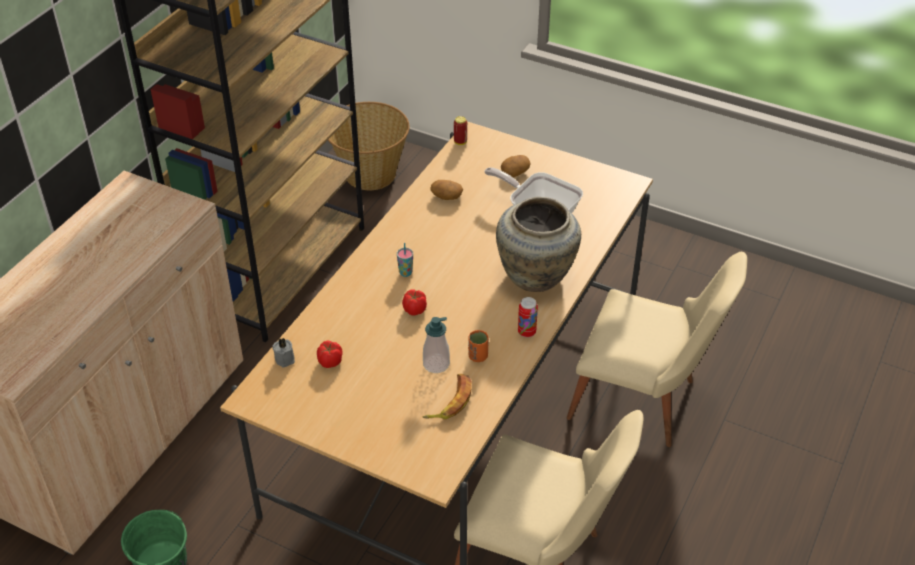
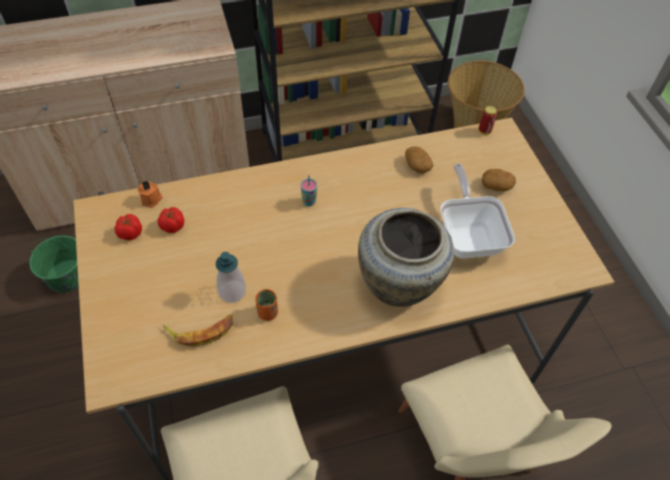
camera: 45 degrees right, 10 degrees up
(285, 358) = (152, 199): grey candle -> orange candle
(414, 310) = (276, 236): tomato -> tomato (130, 233)
(526, 332) = (328, 326): can -> none

